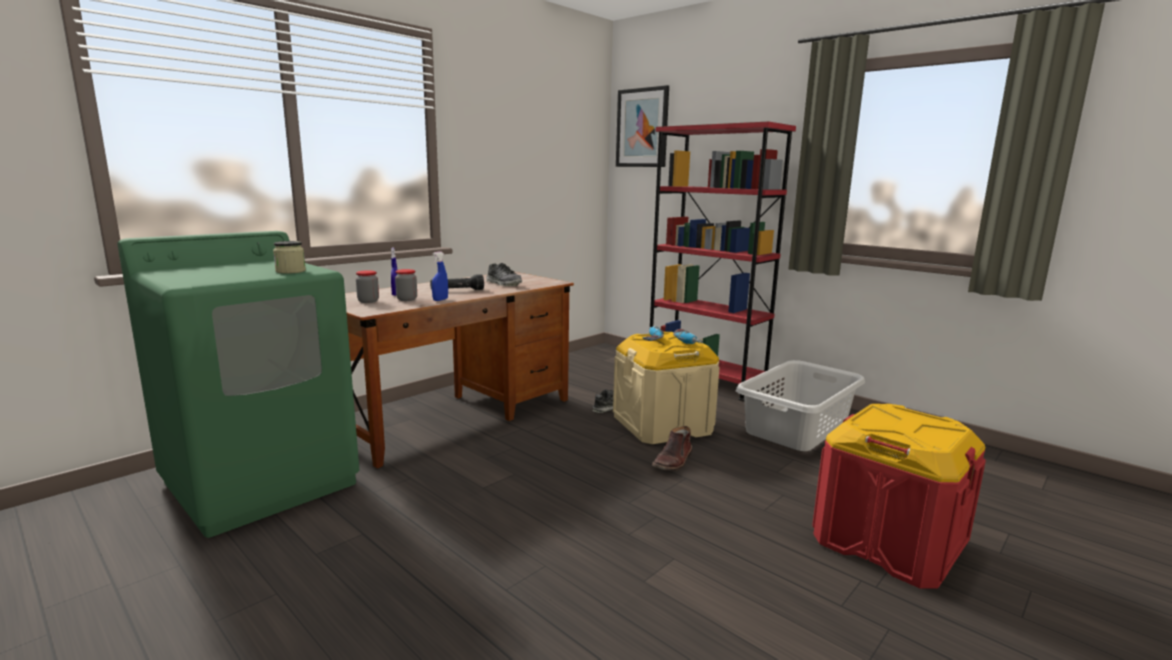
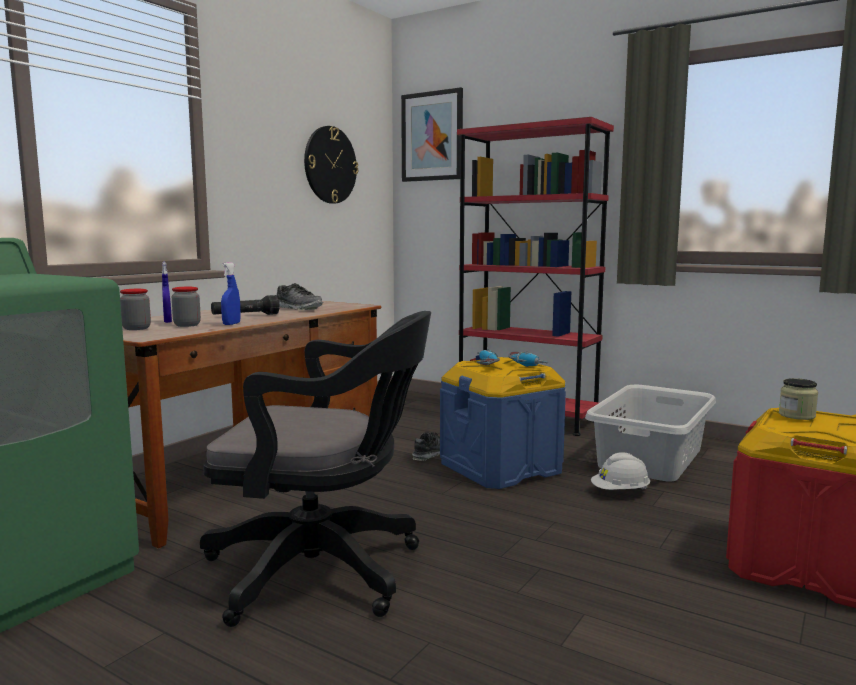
camera: 10 degrees left, 5 degrees down
(290, 271) = (45, 279): jar -> jar (796, 415)
(489, 500) = (325, 571): none -> black office chair
(549, 155) = (330, 165): none -> wall clock
(662, 425) = (500, 468): beige storage box -> blue storage box
(673, 461) = (532, 505): brown boot -> none
(754, 457) = (620, 492): none -> white hard hat

